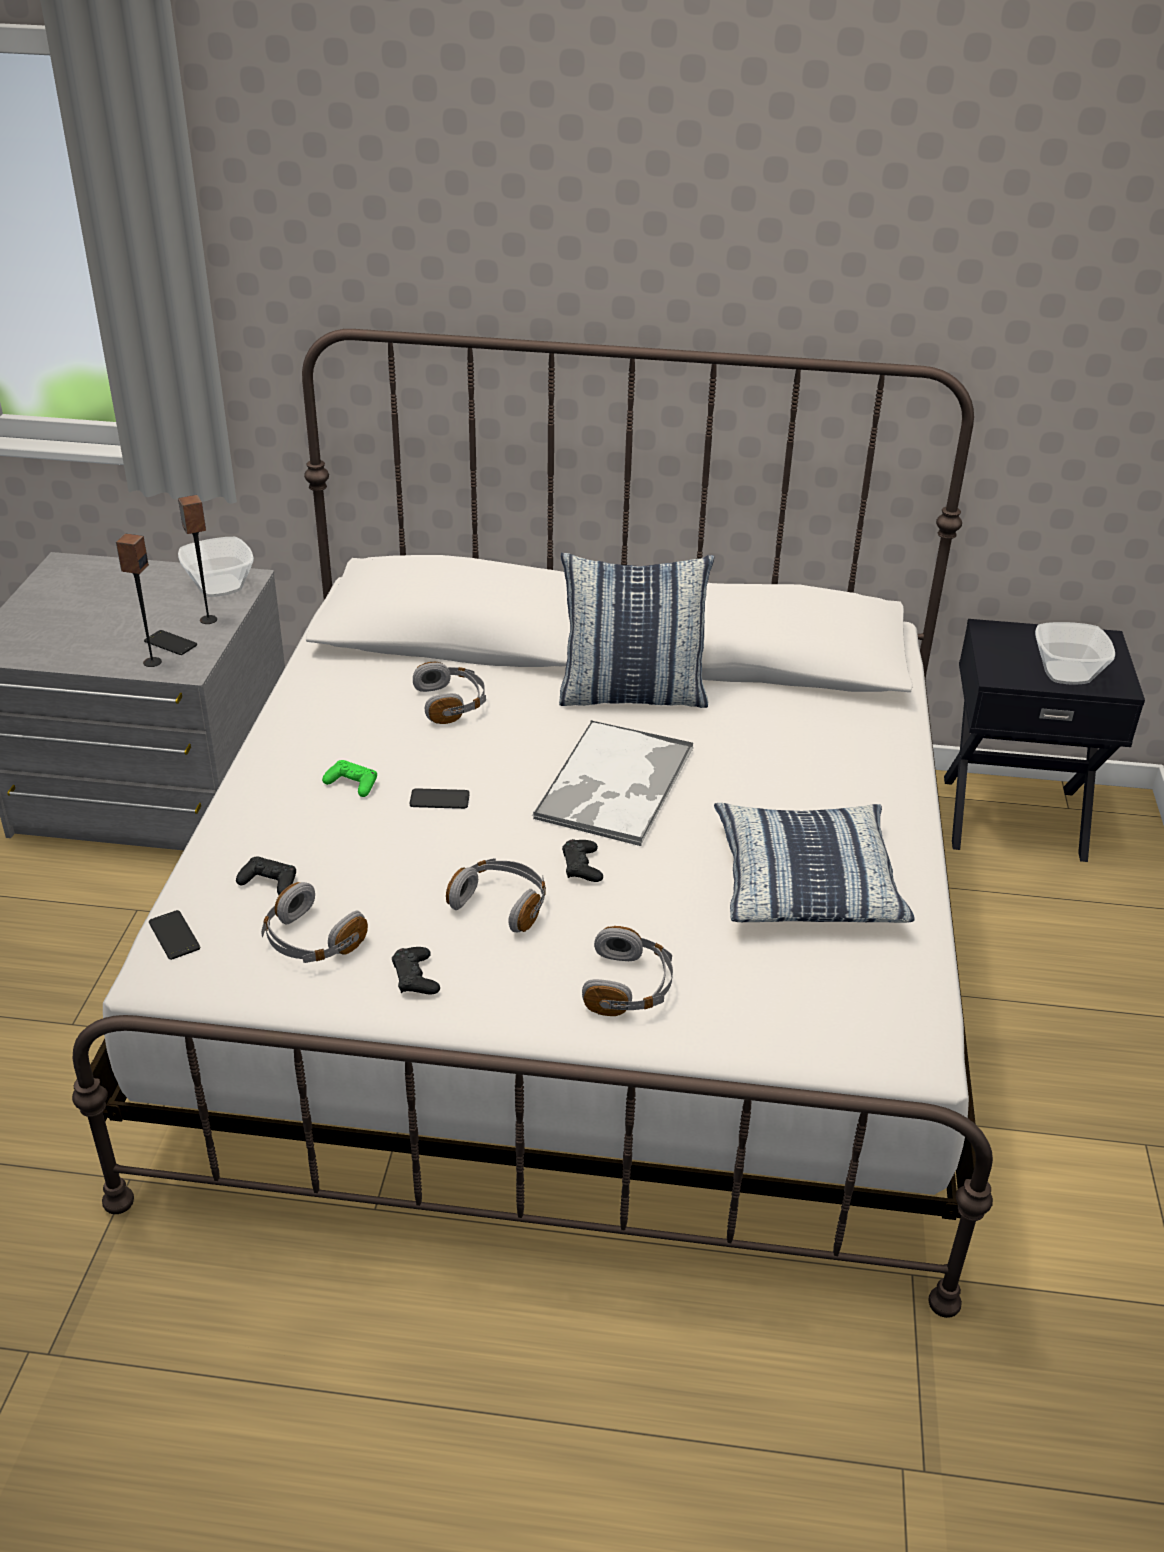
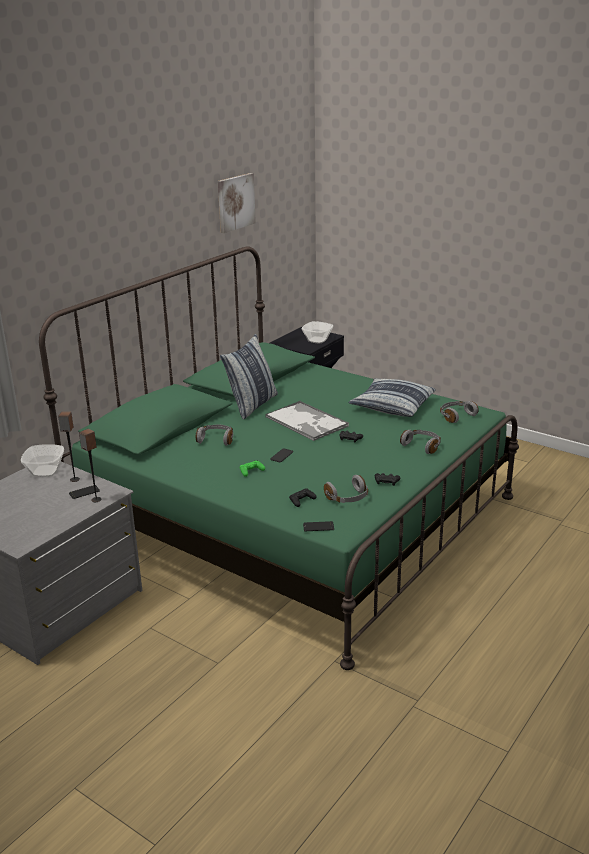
camera: 60 degrees left, 10 degrees down
(501, 904) = (358, 457): grey headphones -> grey headphones (456, 416)
(577, 954) = (295, 516): white bed -> green bed
(944, 251) = (235, 202): none -> picture

